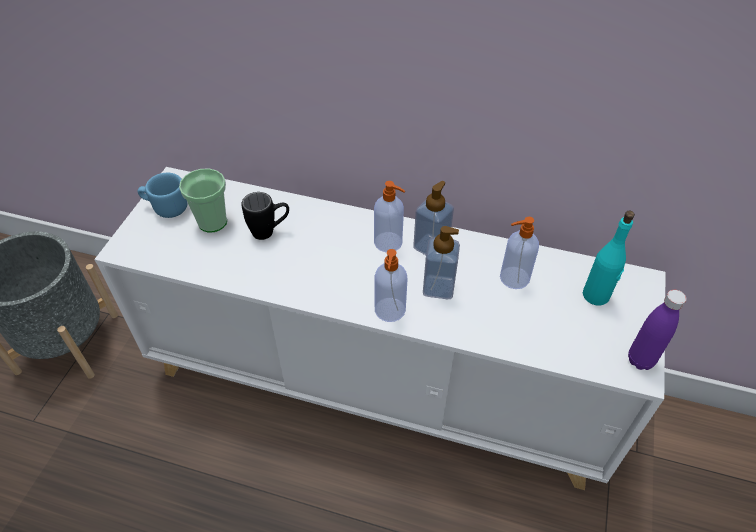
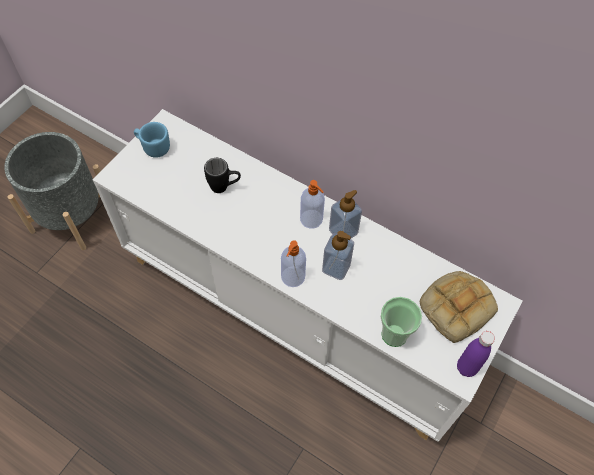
camera: 15 degrees right, 10 degrees up
(212, 222) = (184, 168): cup -> cup (394, 334)
(513, 278) = (397, 275): soap dispenser -> none
(596, 295) = (456, 306): turquoise bottle -> bread

